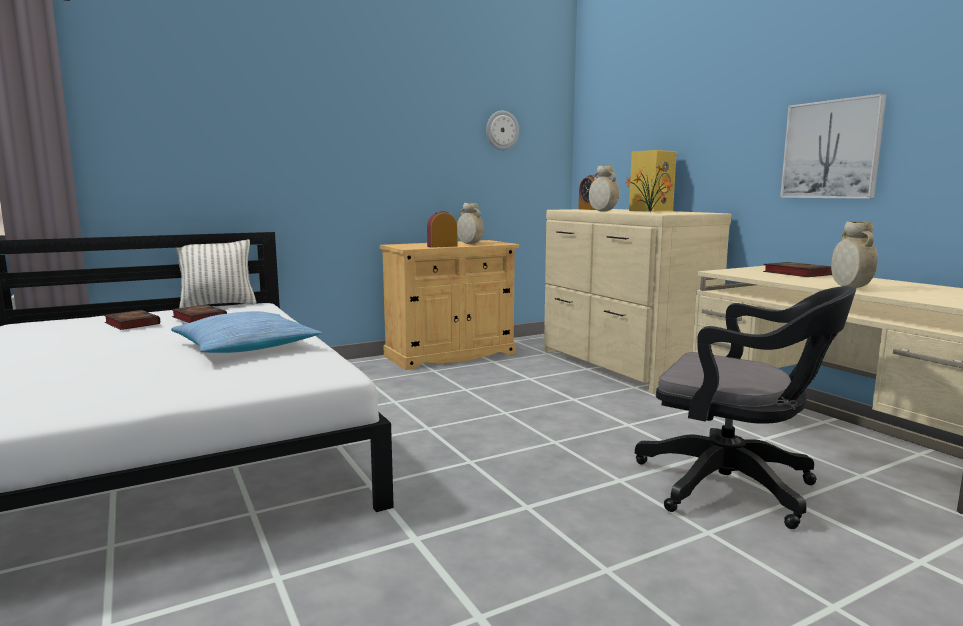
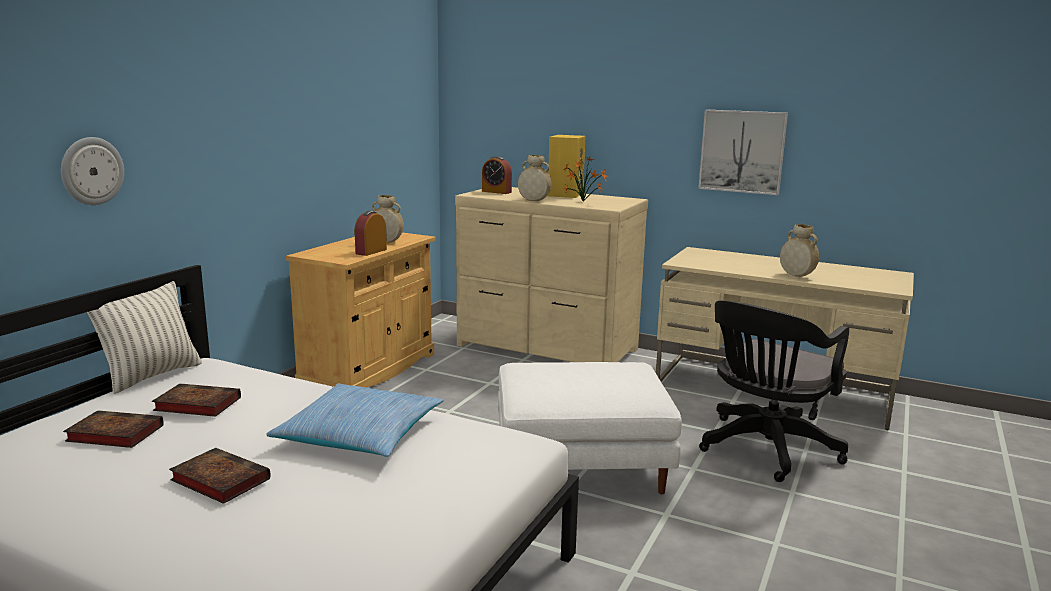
camera: 35 degrees left, 5 degrees up
(502, 130) = (384, 101): wall clock -> wall clock (91, 171)
(511, 449) = (582, 465): none -> white ottoman
(734, 487) = (765, 450): black office chair -> black office chair turned 135 degrees clockwise
(795, 273) = (730, 259): book -> book (218, 480)

